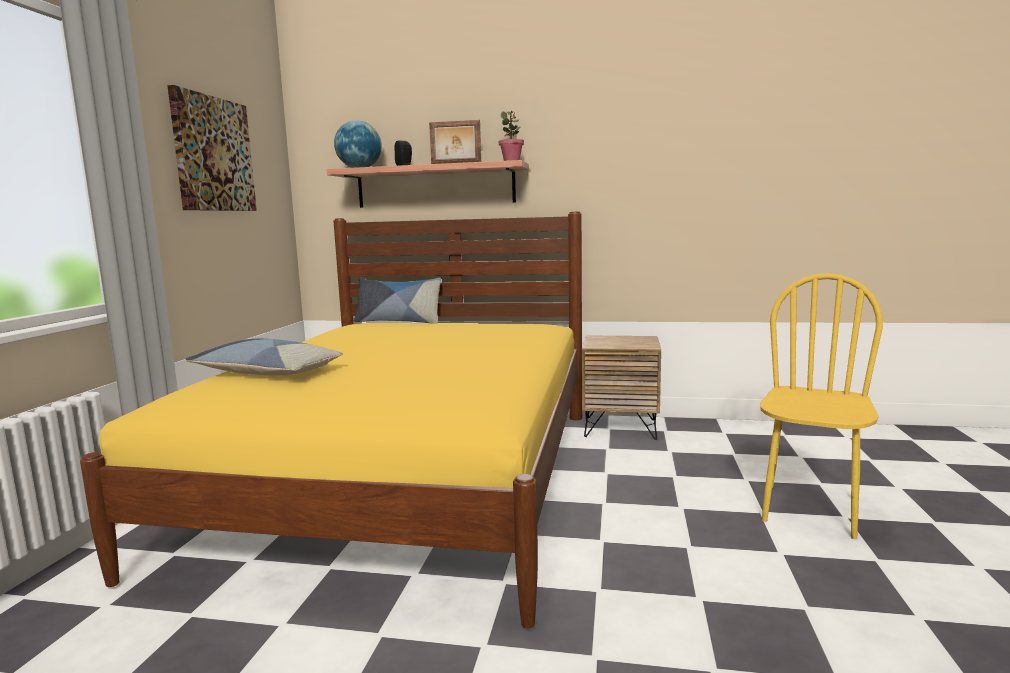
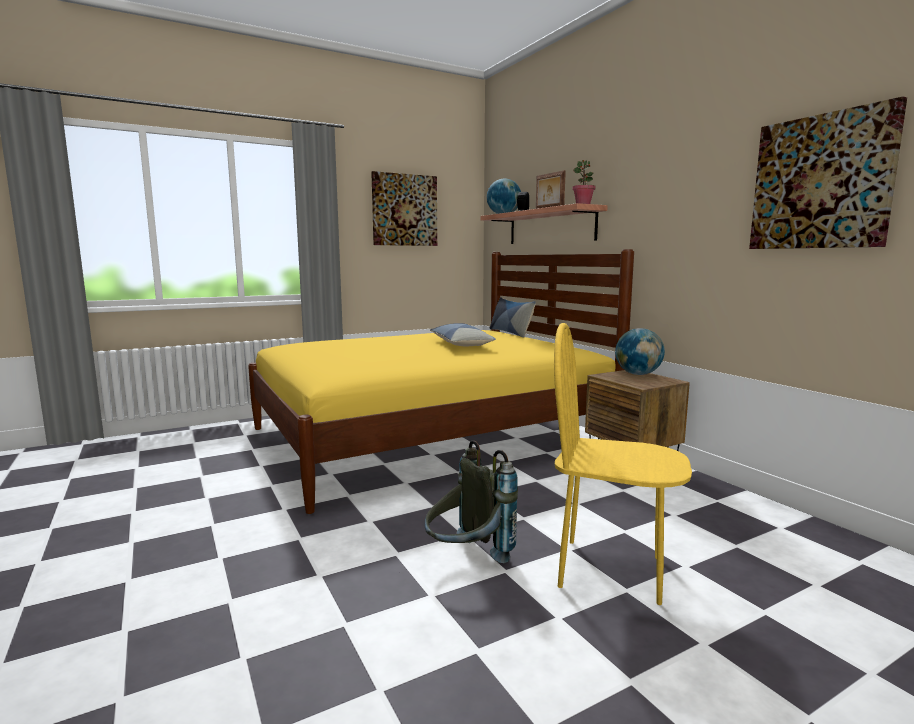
camera: 50 degrees right, 0 degrees up
(266, 373) = (341, 342): pillow -> pillow (461, 344)
(609, 338) = (638, 374): none -> globe
(744, 563) = (467, 559): none -> grey backpack
(762, 155) = (821, 182): none -> picture
(810, 510) = (610, 570): yellow chair -> yellow chair turned 150 degrees counterclockwise

